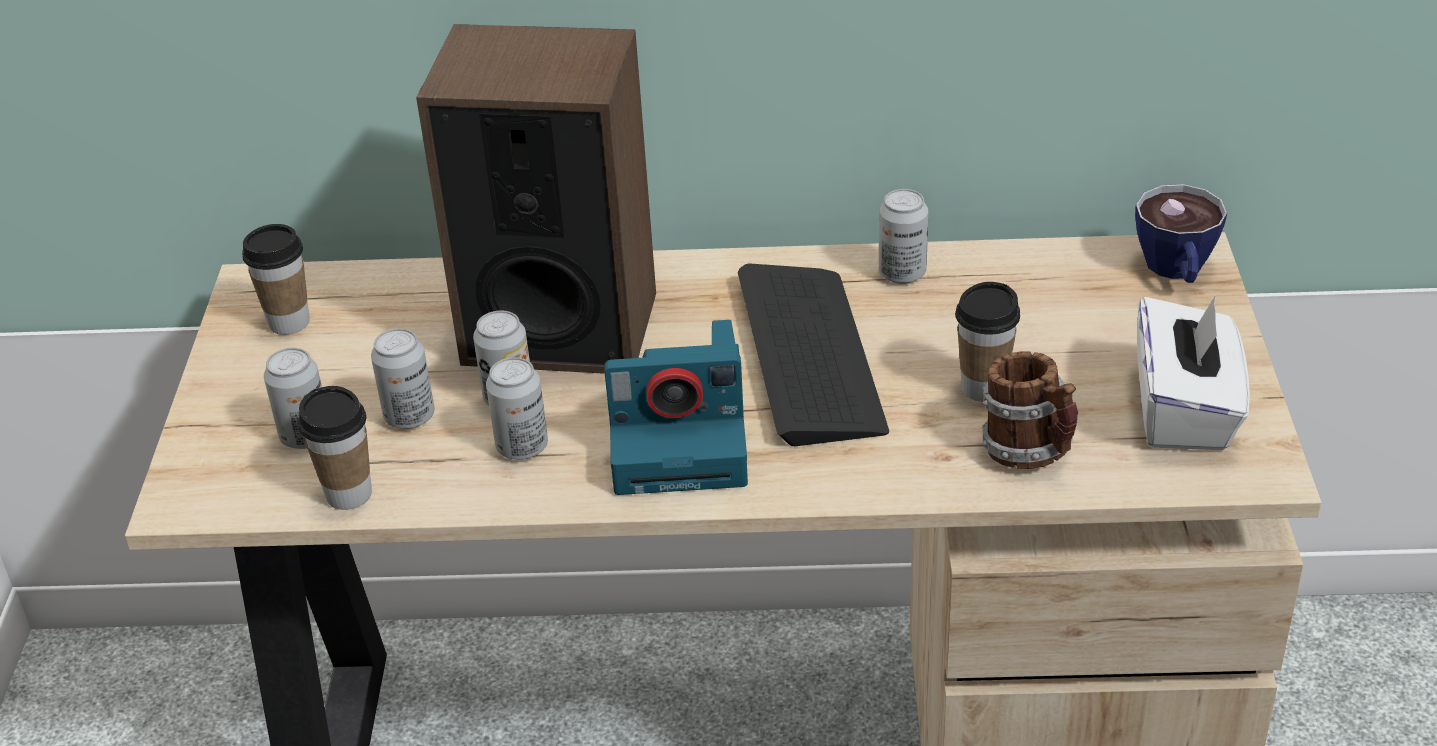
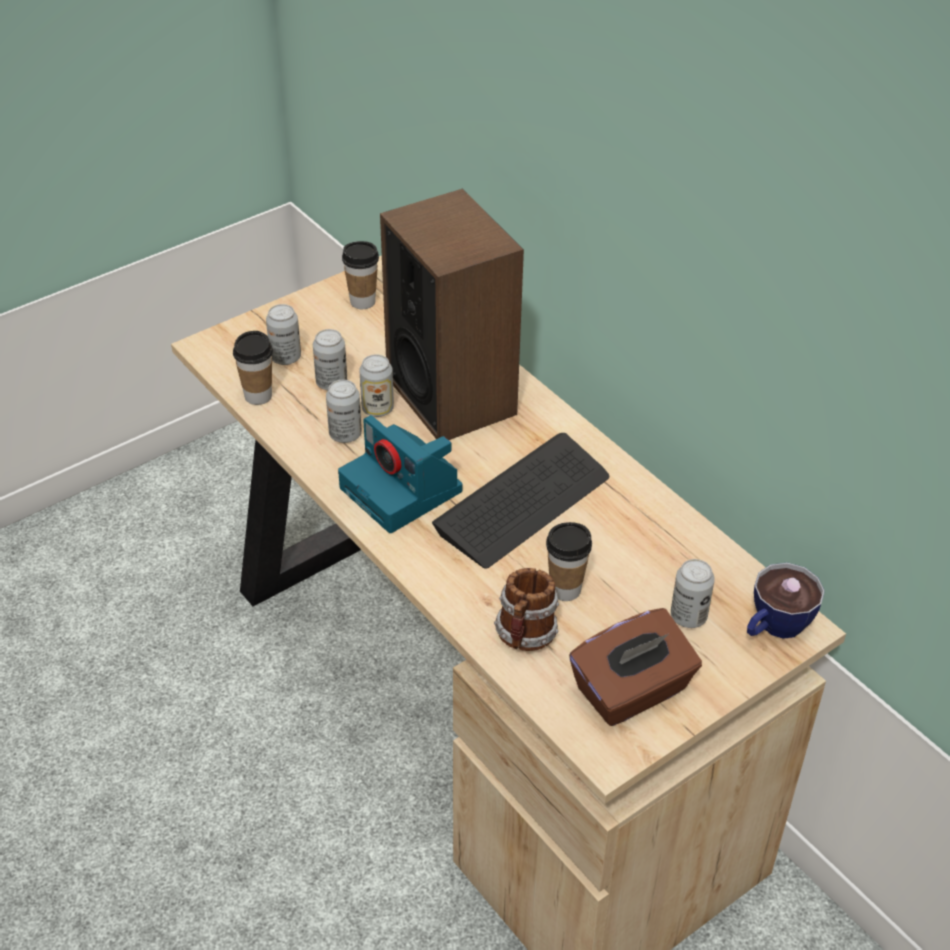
camera: 50 degrees right, 5 degrees up
(902, 273) = (639, 503): can -> can (688, 616)
(1184, 411) = (632, 691): white tissue box -> brown tissue box

